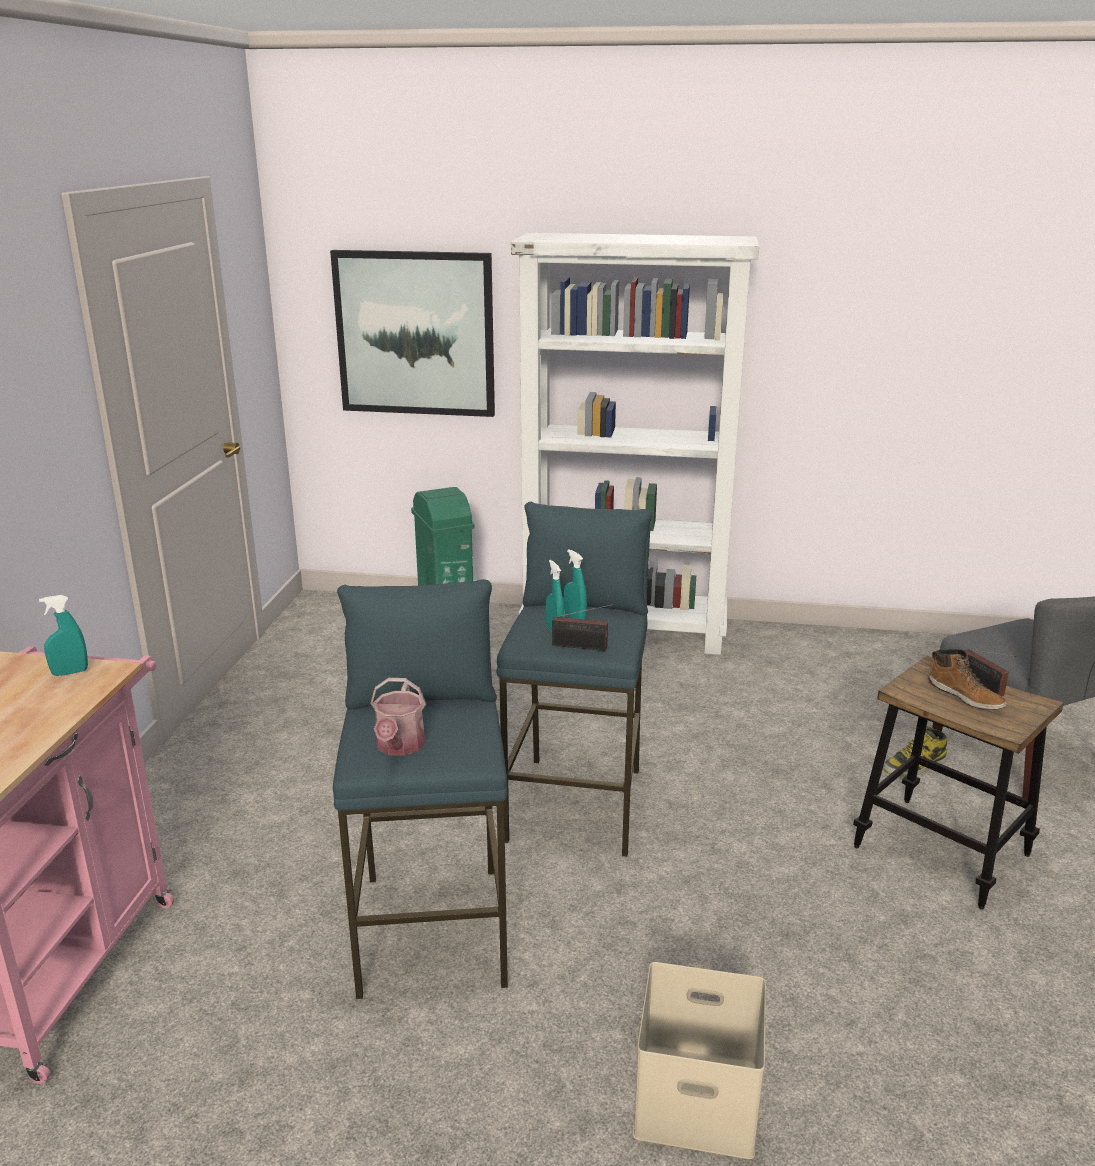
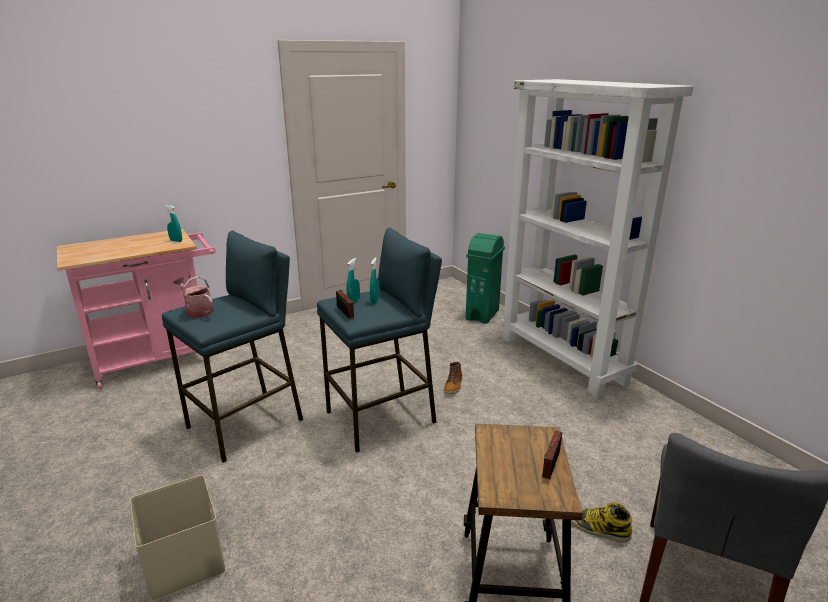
camera: 50 degrees right, 0 degrees up
(399, 746) = (197, 311): watering can -> watering can turned 75 degrees clockwise
(415, 333) = (506, 141): picture -> none
(965, 696) = (521, 461): boot -> boot (453, 386)

